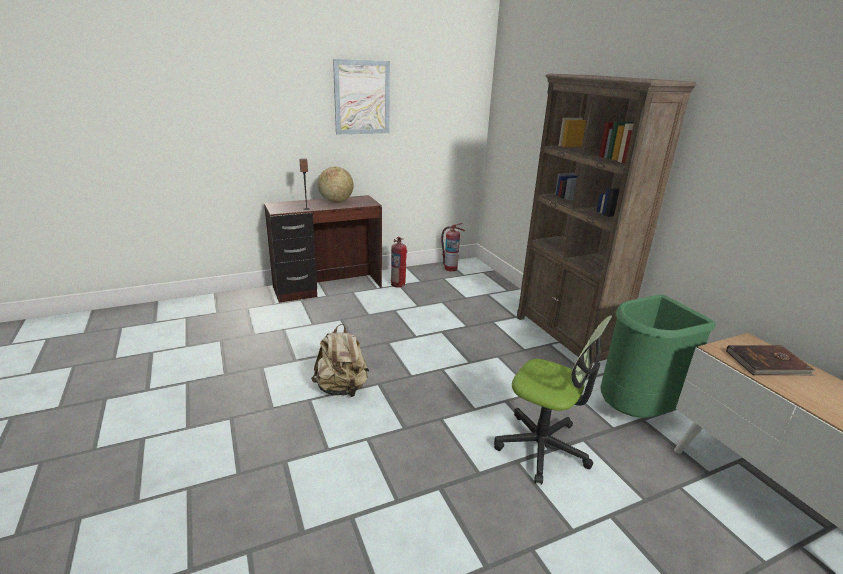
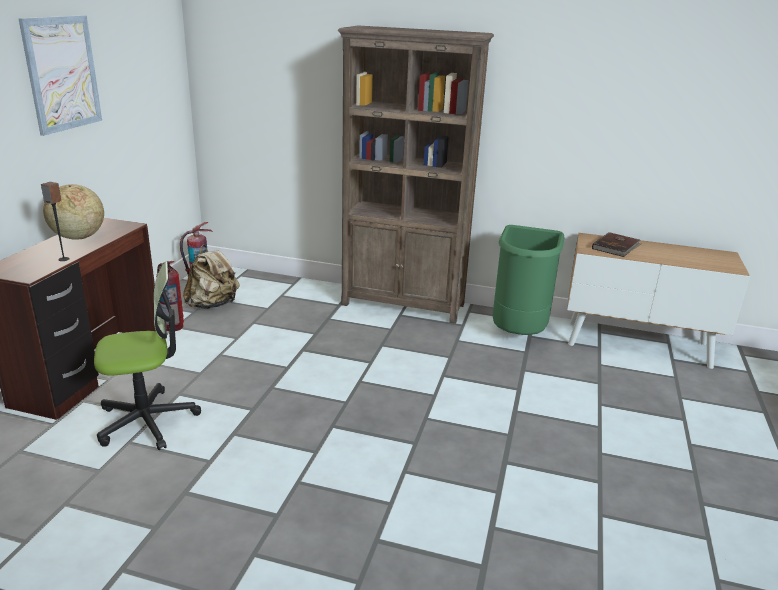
camera: 50 degrees left, 0 degrees up
(342, 389) = (309, 452): beige backpack -> beige backpack (213, 305)
(542, 447) = (512, 391): office chair -> office chair (147, 421)

